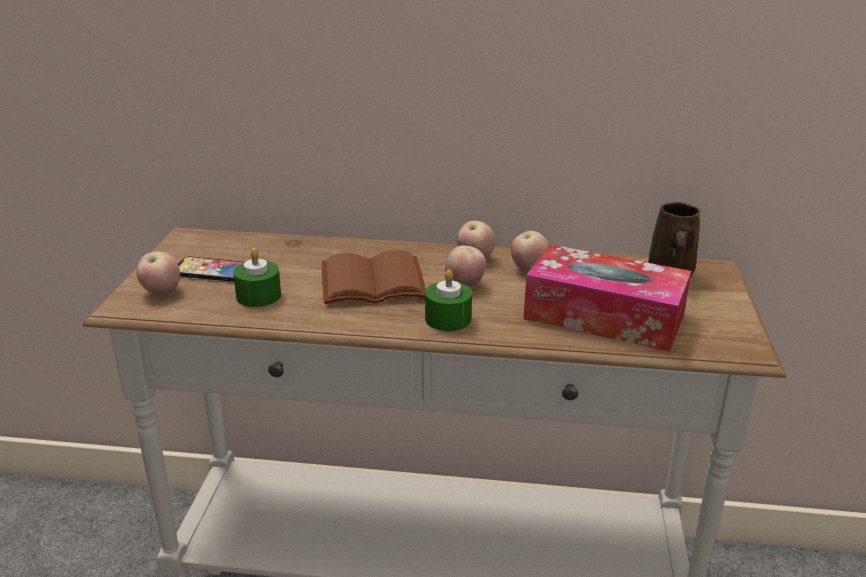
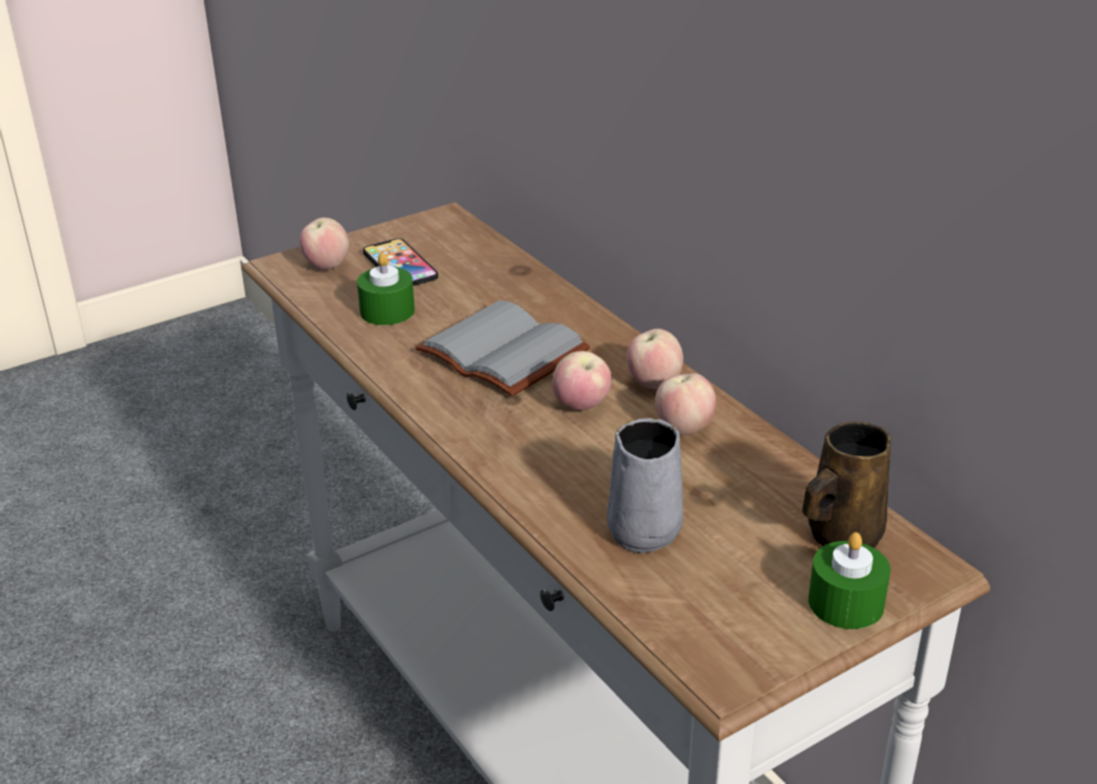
camera: 50 degrees right, 5 degrees up
(371, 284) = (498, 353): brown book -> grey book
(448, 319) = (491, 431): green candle -> green candle (846, 603)
(604, 316) = (646, 529): tissue box -> grey mug

